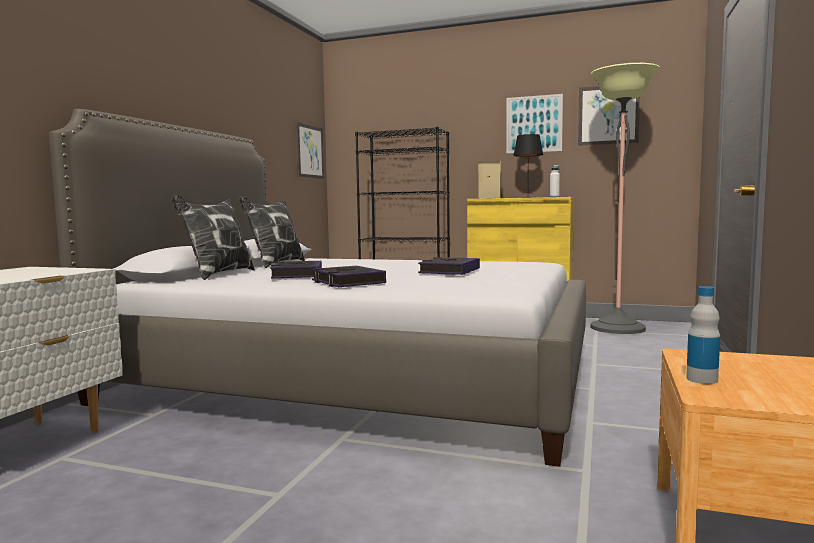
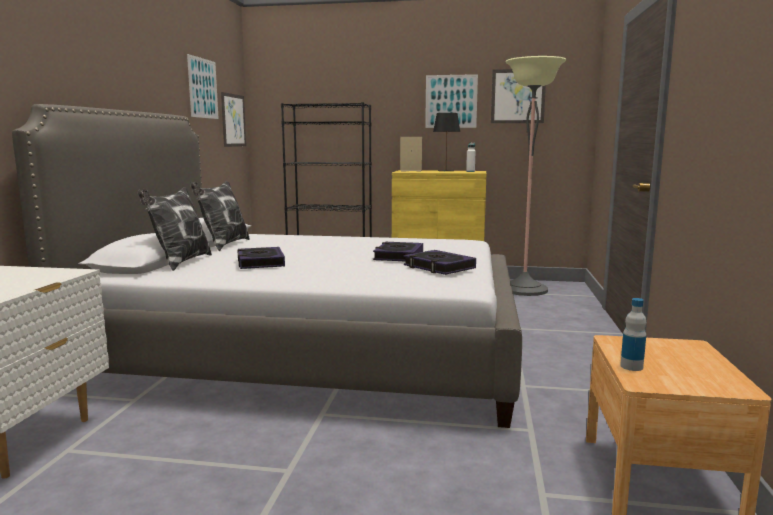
camera: 10 degrees left, 5 degrees up
(275, 116) = (203, 88): none -> picture
(347, 282) = (316, 273): book -> book (439, 267)

